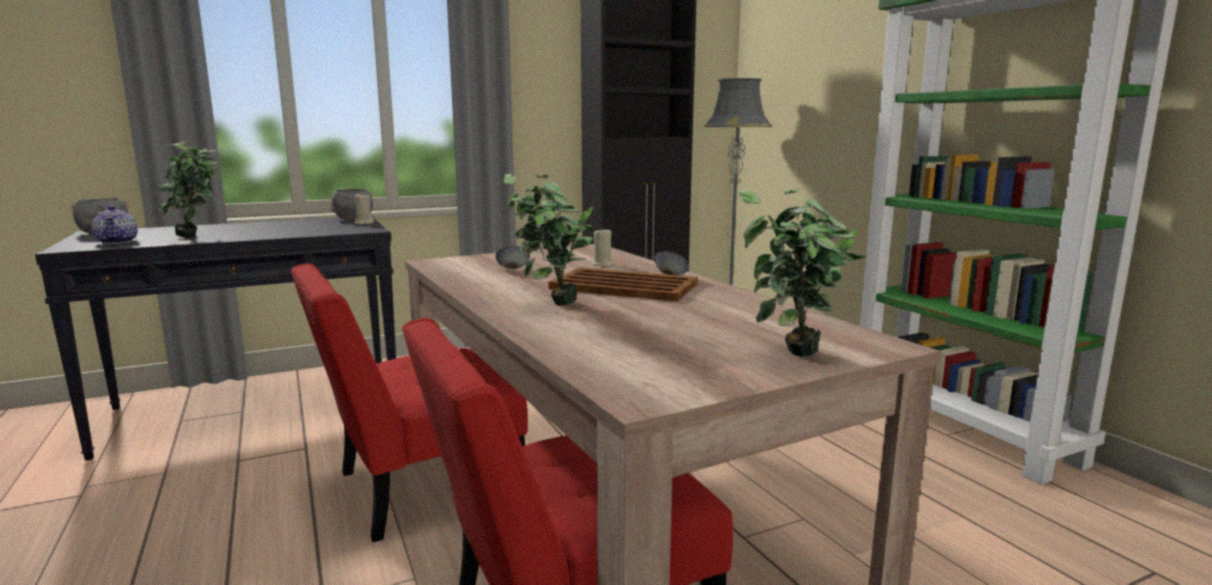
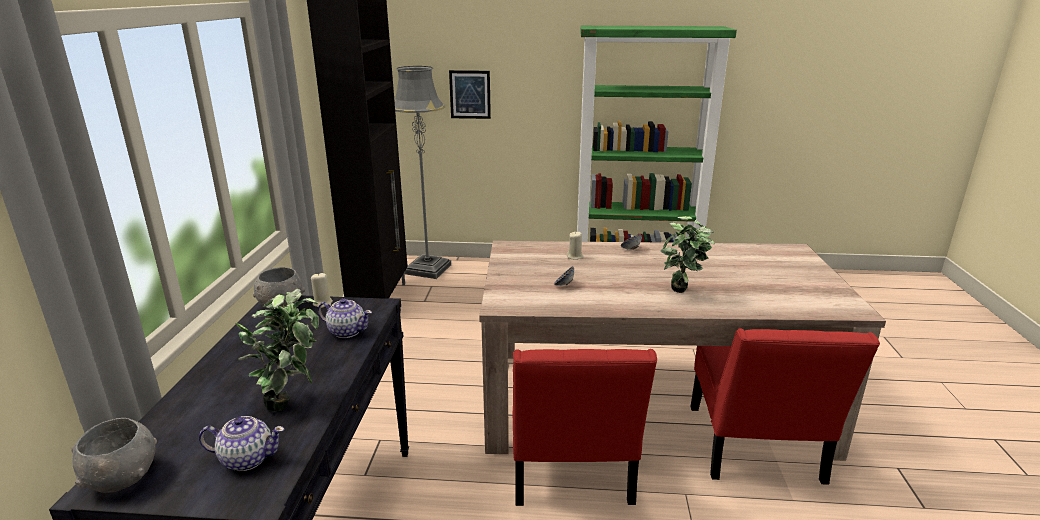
camera: 60 degrees left, 10 degrees up
(315, 231) = (347, 331): none -> teapot
(623, 286) = (646, 266): brown tray -> none
(792, 358) = (808, 269): potted plant -> none
(812, 117) = (470, 94): none -> picture

